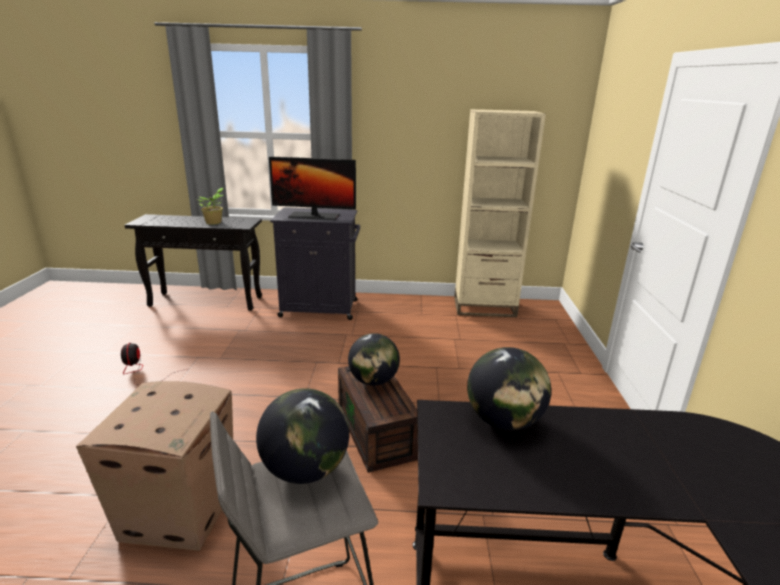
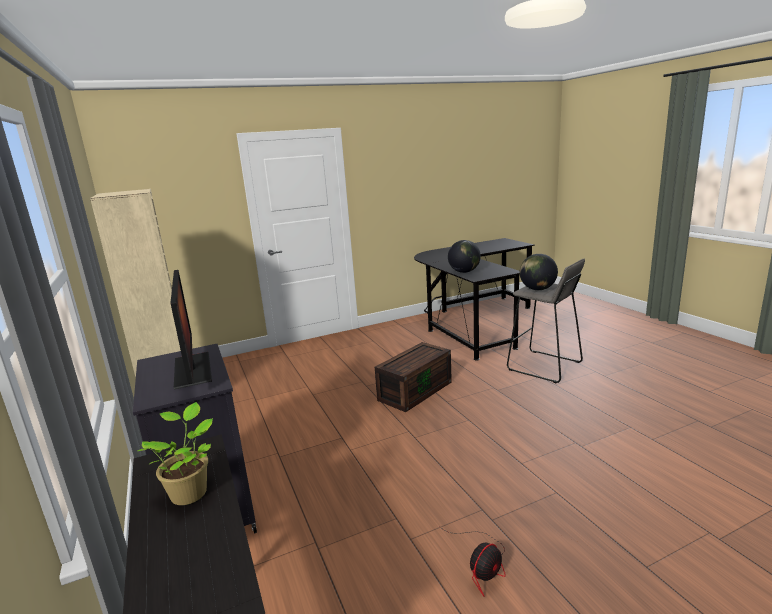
camera: 115 degrees left, 5 degrees down
(180, 511) = (555, 420): cardboard box -> none
(373, 381) = (405, 361): globe -> none

